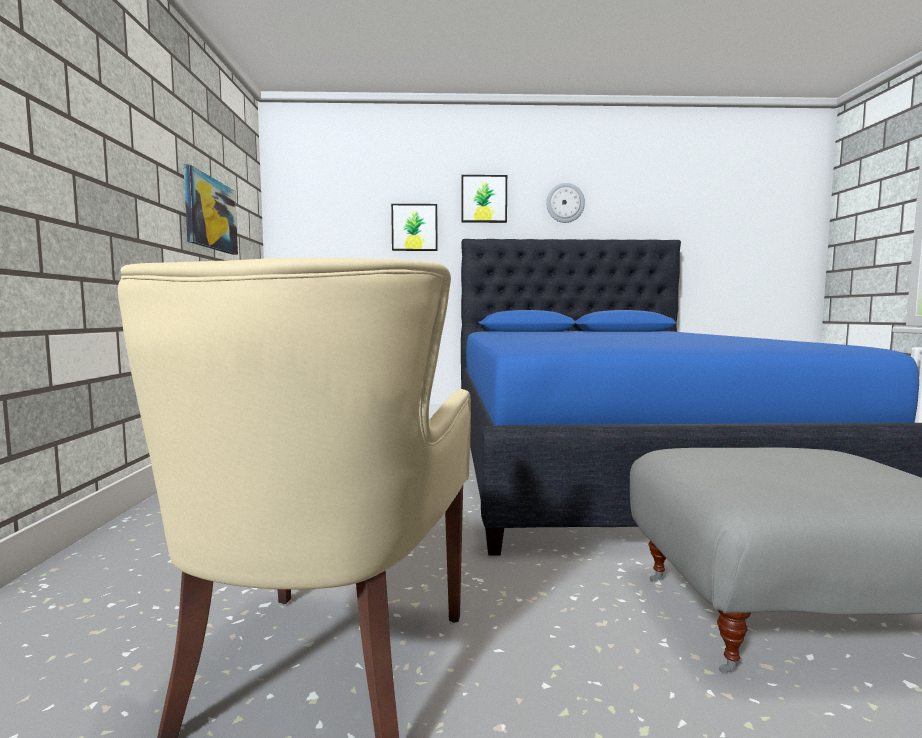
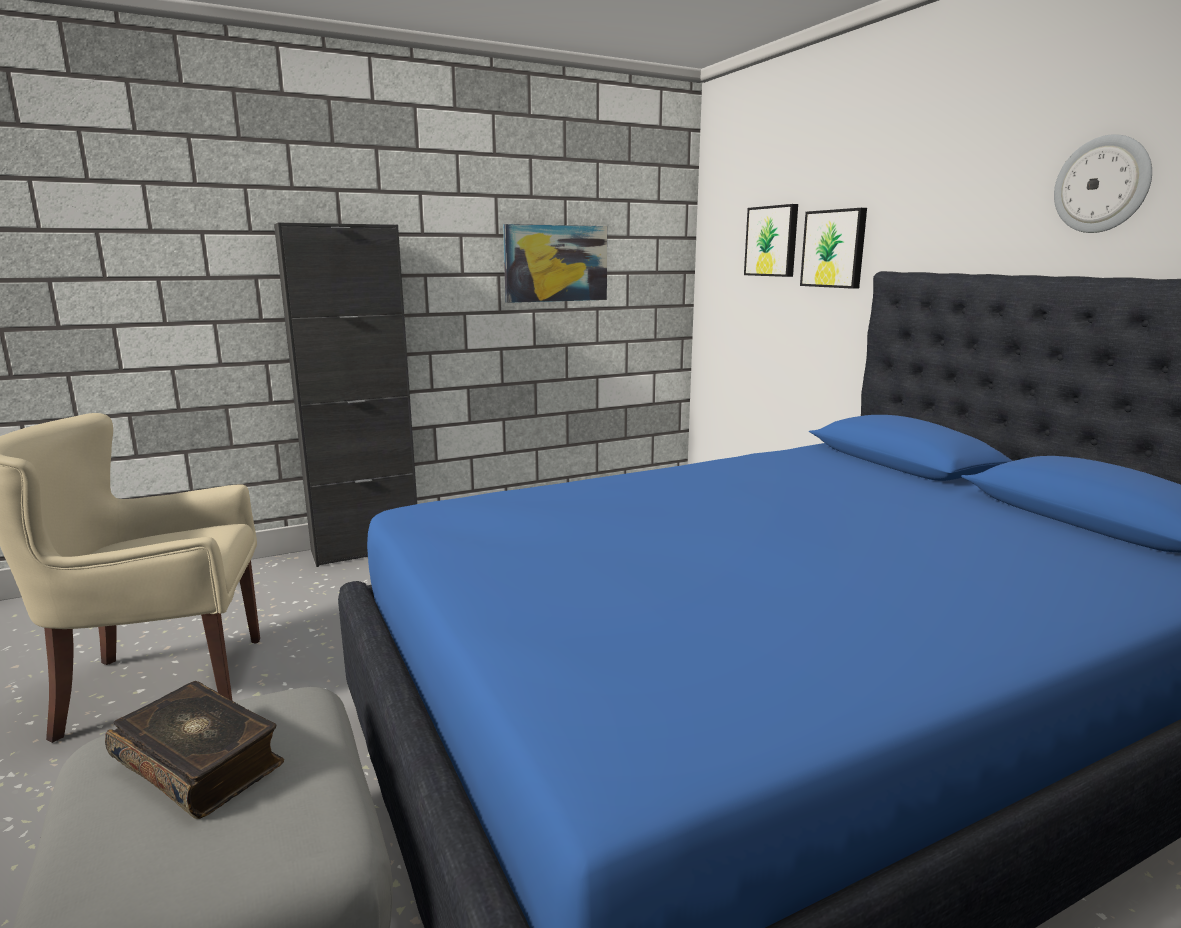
camera: 65 degrees right, 10 degrees up
(130, 528) = (365, 549): none -> black cabinet
(484, 199) = (938, 191): picture -> picture (772, 241)
(776, 462) = (200, 762): none -> book

